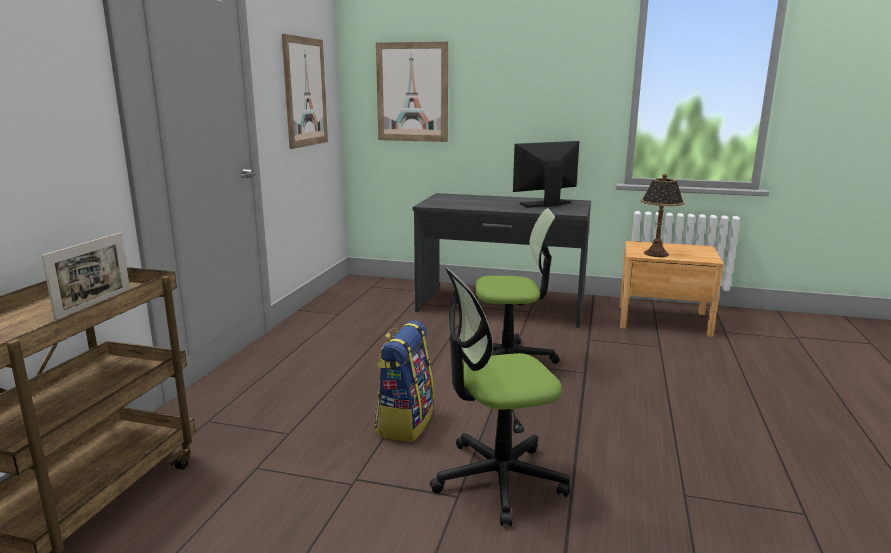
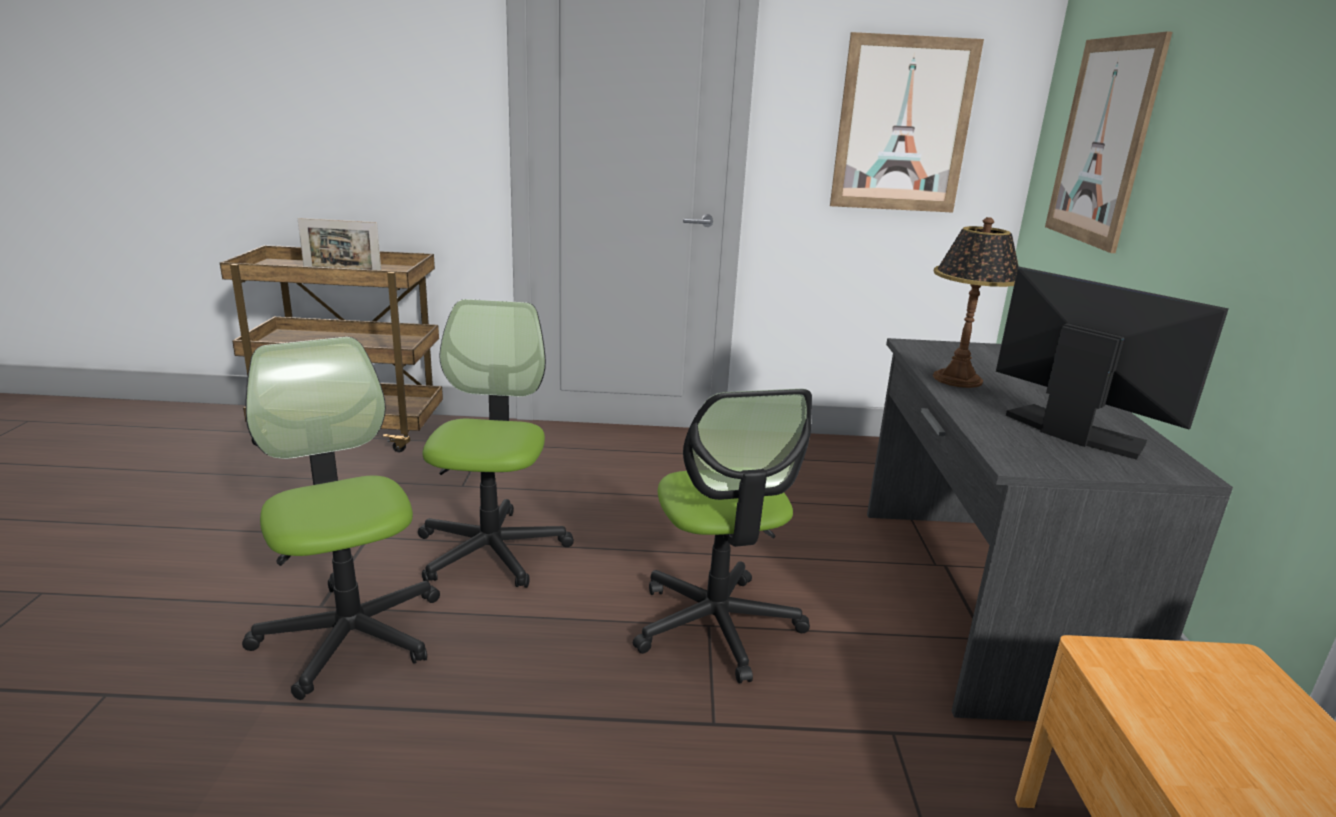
camera: 75 degrees right, 5 degrees up
(404, 423) = (491, 550): backpack -> office chair
(656, 254) = (1157, 696): table lamp -> table lamp (958, 379)

